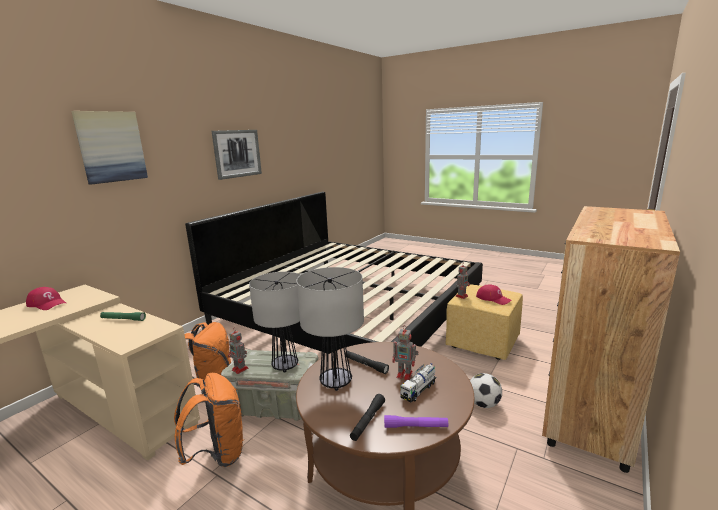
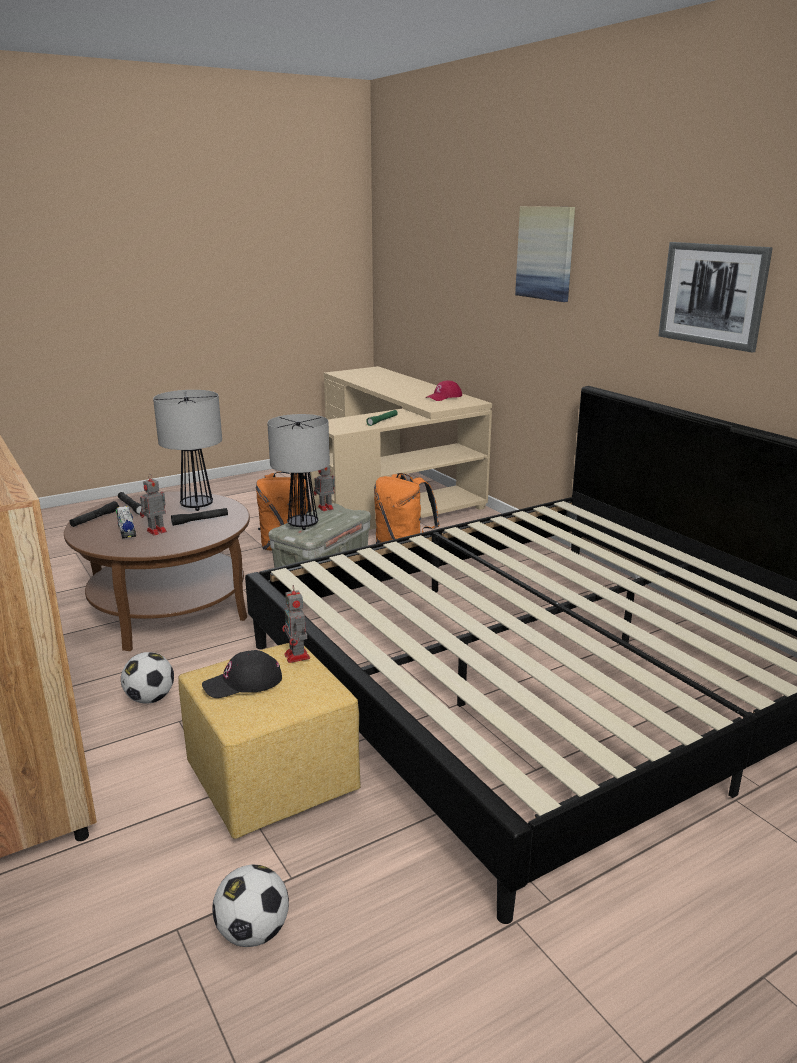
camera: 115 degrees right, 5 degrees up
(415, 426) = (95, 519): purple flashlight -> black flashlight
(493, 298) = (243, 683): red cap -> black cap
(535, 323) = (253, 932): none -> football

